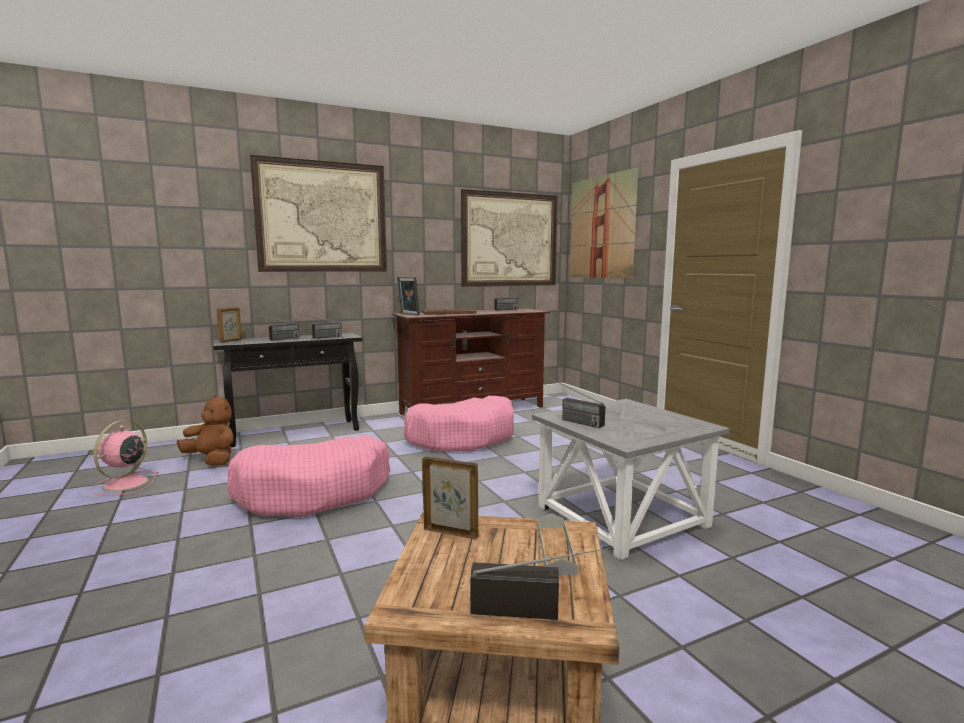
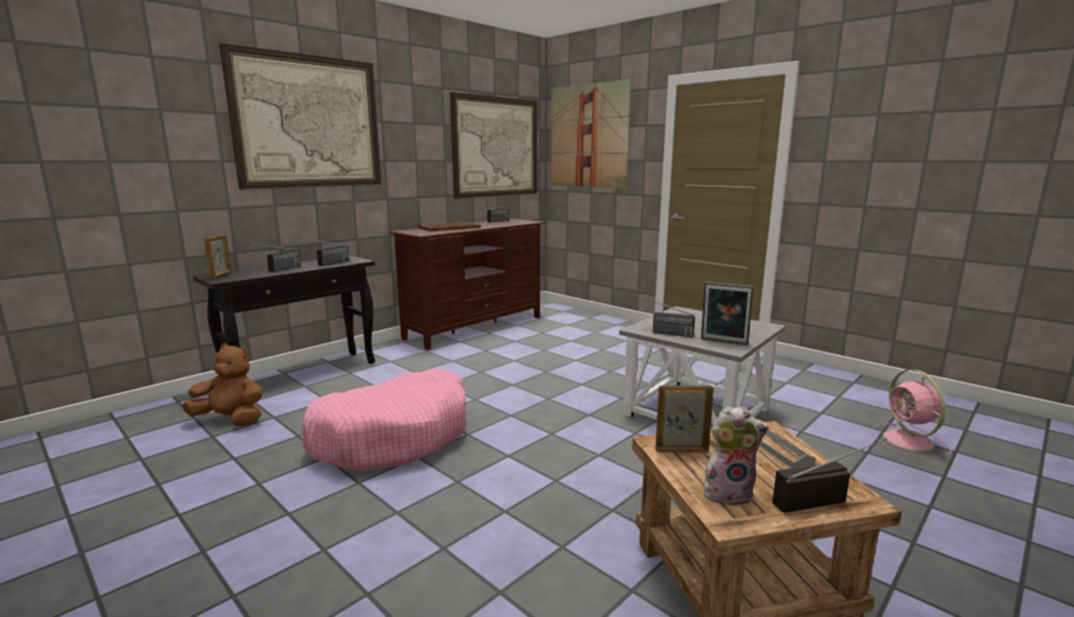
camera: 20 degrees left, 5 degrees up
(124, 484) = (143, 465): pink fan -> pink fan (909, 441)
(408, 314) = (412, 232): picture frame -> picture frame (723, 342)
(441, 582) = (728, 493): none -> plush toy
(462, 438) = (492, 358): pink dog bed -> none

